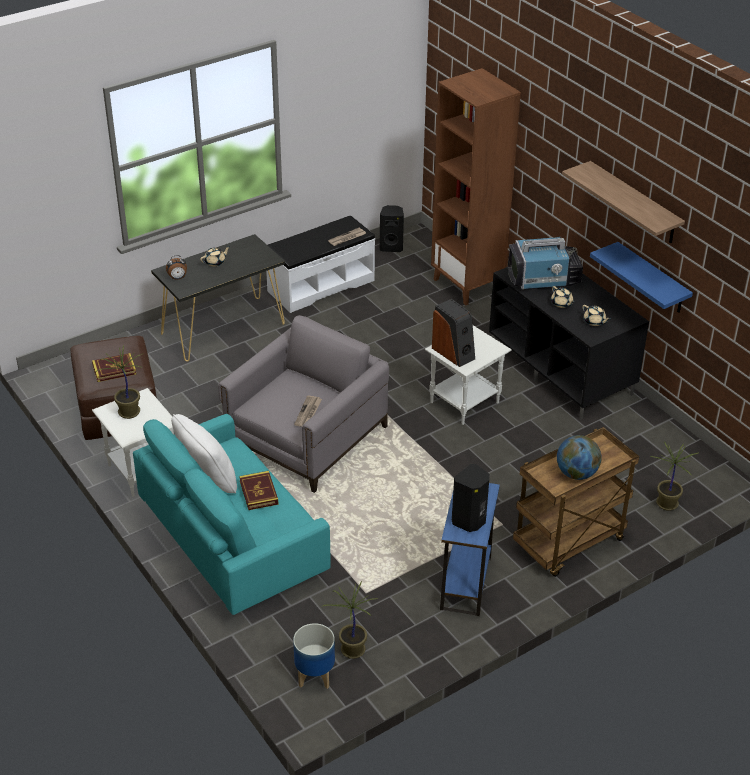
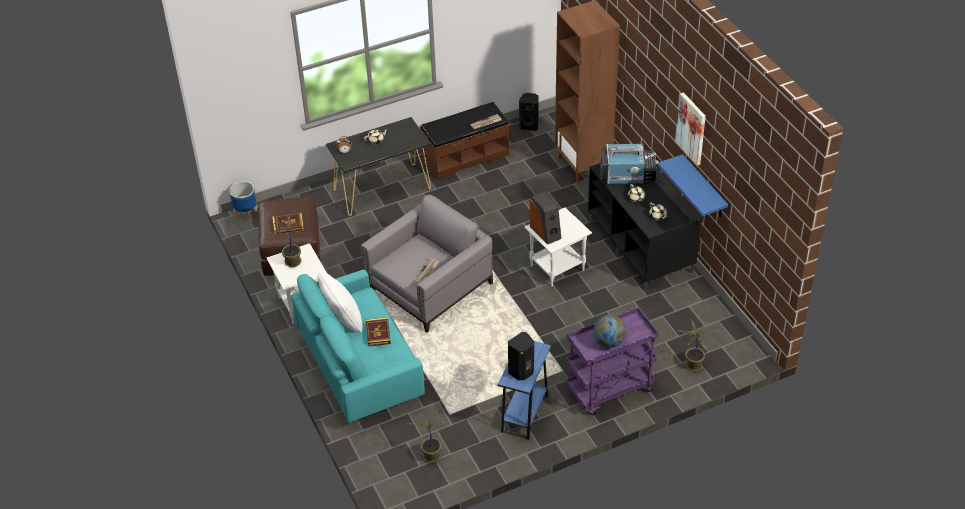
camera: 10 degrees right, 5 degrees up
(315, 676) = (401, 472): planter -> planter (246, 215)
(320, 285) = (465, 156): white bench -> brown bench
(568, 544) = (609, 391): brown cart -> purple cart
(634, 203) = (691, 128): shelf -> picture

